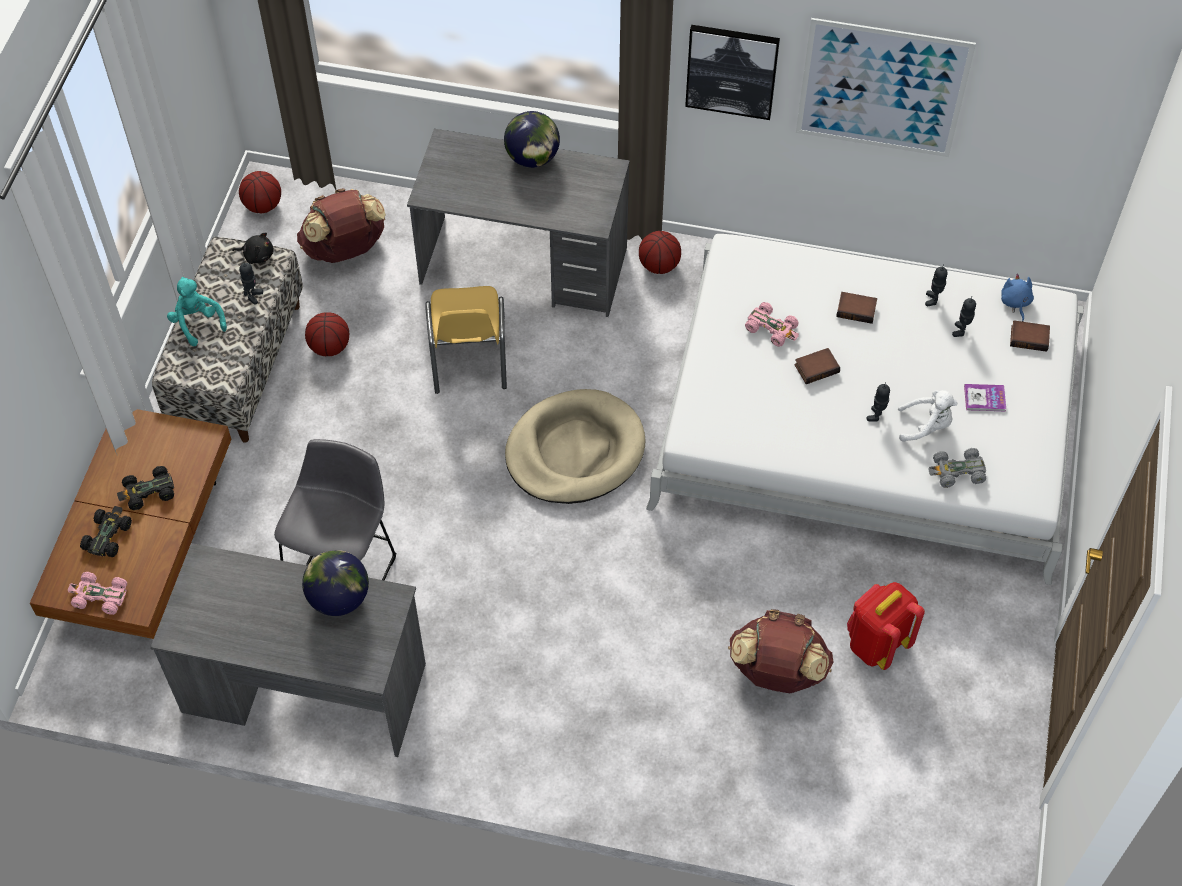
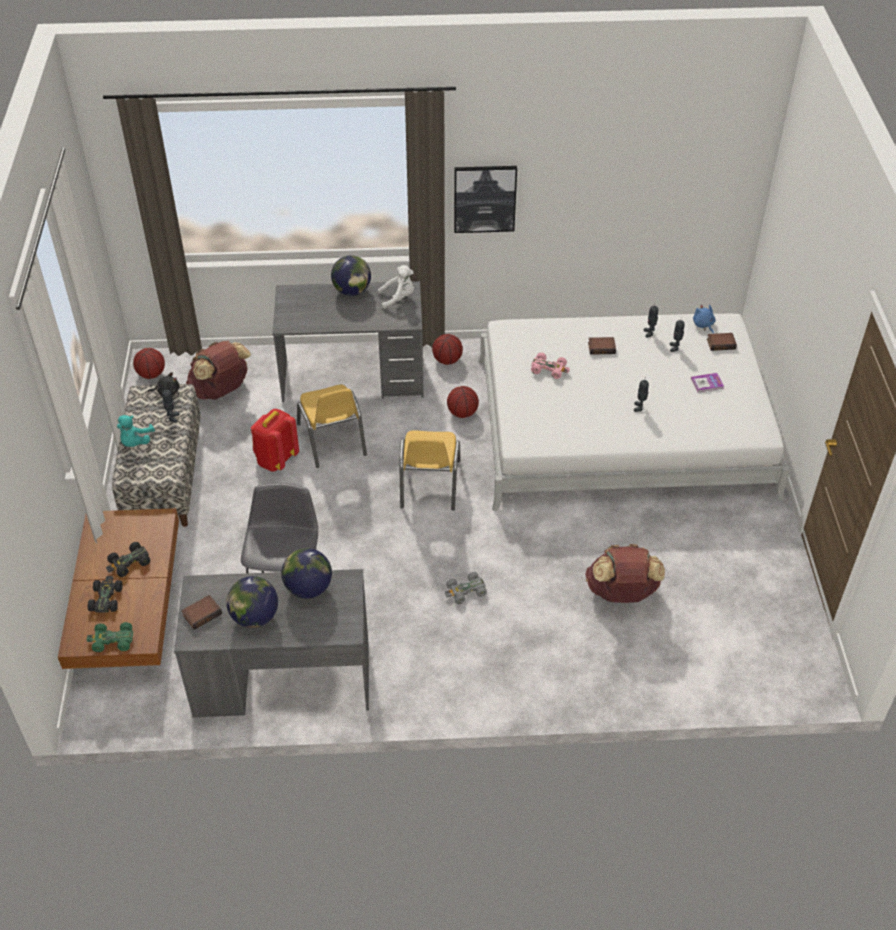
camera: 15 degrees left, 10 degrees down
(99, 596) = (112, 641): pink toy car -> green toy car
(197, 323) = (135, 442): turquoise plush toy -> turquoise plush toy turned 120 degrees counterclockwise
(261, 623) = (255, 617): none -> globe
(330, 347) = (229, 453): basketball -> basketball (462, 413)
(575, 451) = (429, 484): beige dog bed -> yellow chair
(816, 367) = (588, 386): book -> book (202, 613)
(876, 643) = (682, 561): red backpack -> red backpack (276, 460)
(882, 88) = (589, 191): picture -> none
(926, 426) = (675, 407): white plush toy -> white plush toy (398, 298)
(957, 472) = (707, 429): grey toy car -> grey toy car (465, 591)

